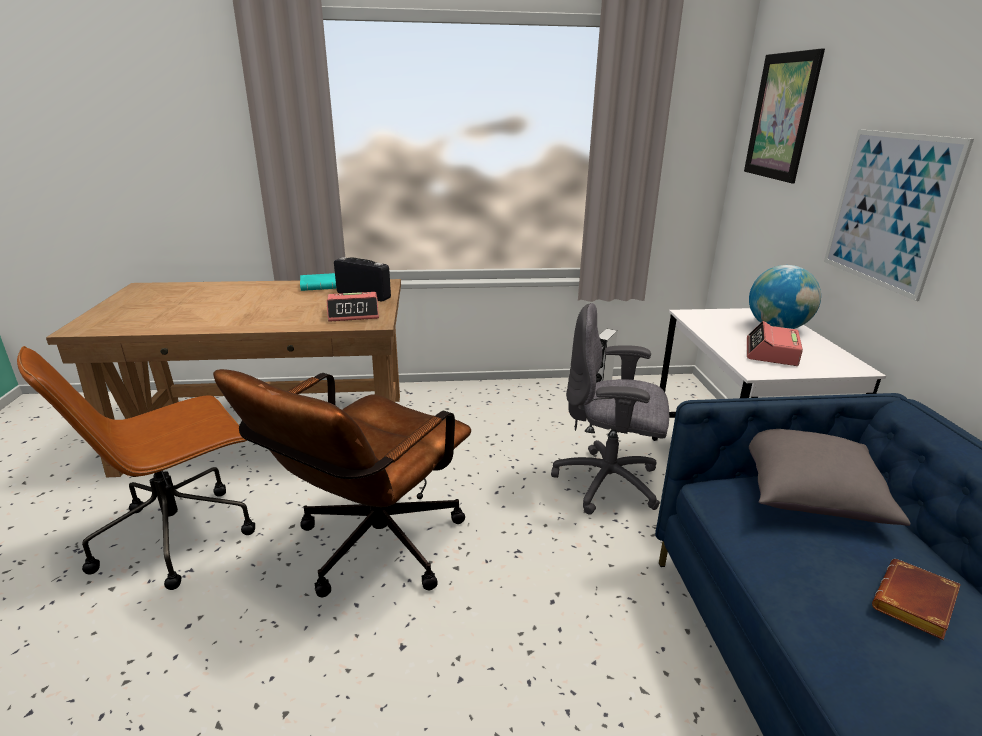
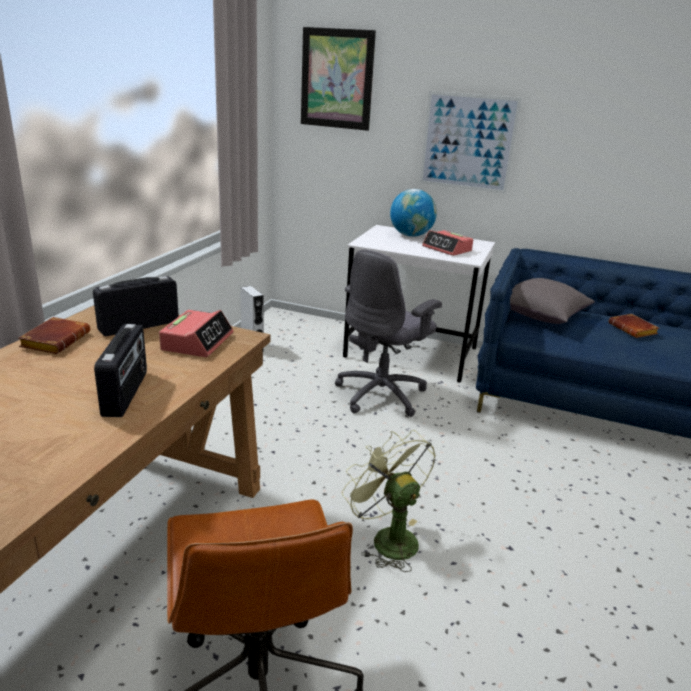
camera: 65 degrees left, 0 degrees up
(260, 317) = (126, 393): none -> radio
(321, 286) = (55, 340): turquoise book -> brown book
(369, 551) = (387, 538): brown office chair -> green fan

